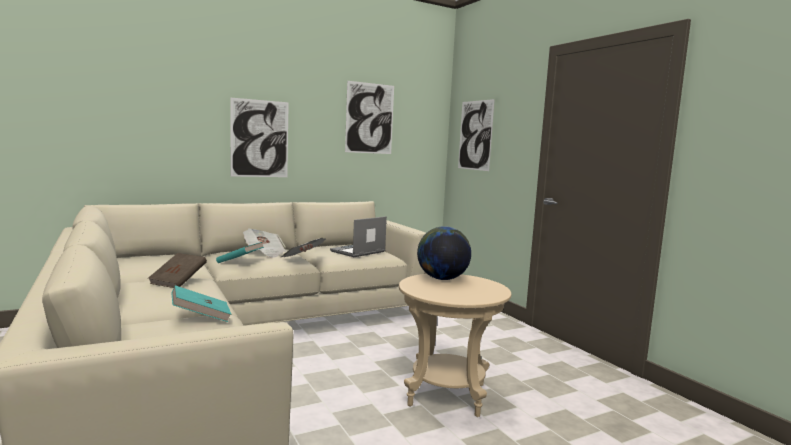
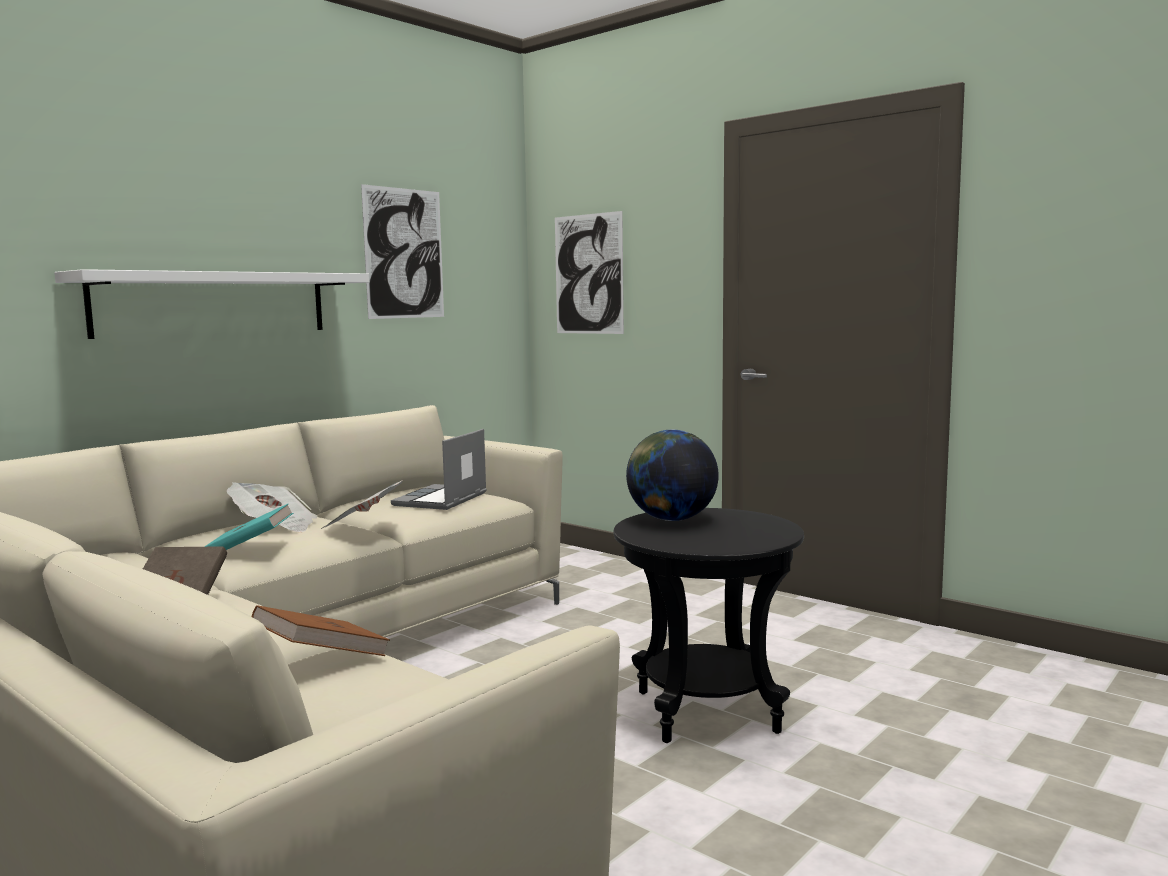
camera: 20 degrees left, 0 degrees up
(201, 317) = (322, 659): turquoise book -> brown book
(259, 138) = (214, 304): picture -> white shelf
(447, 395) = (707, 712): beige side table -> black side table

